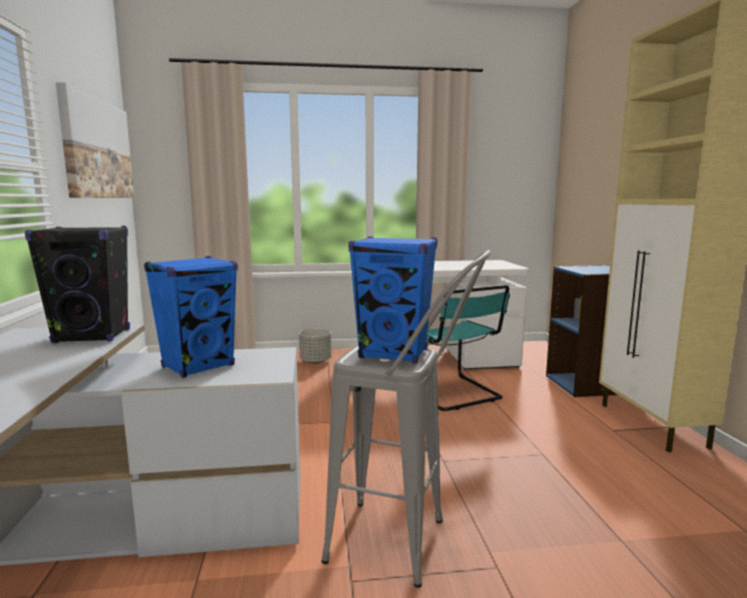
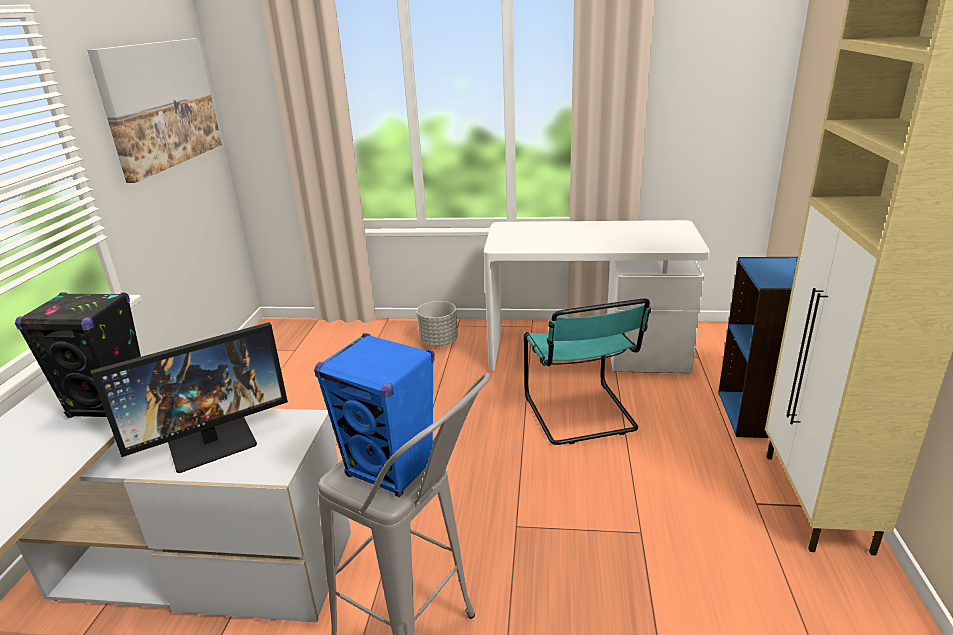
camera: 15 degrees right, 15 degrees up
(198, 366) = (212, 441): blue speaker -> monitor

